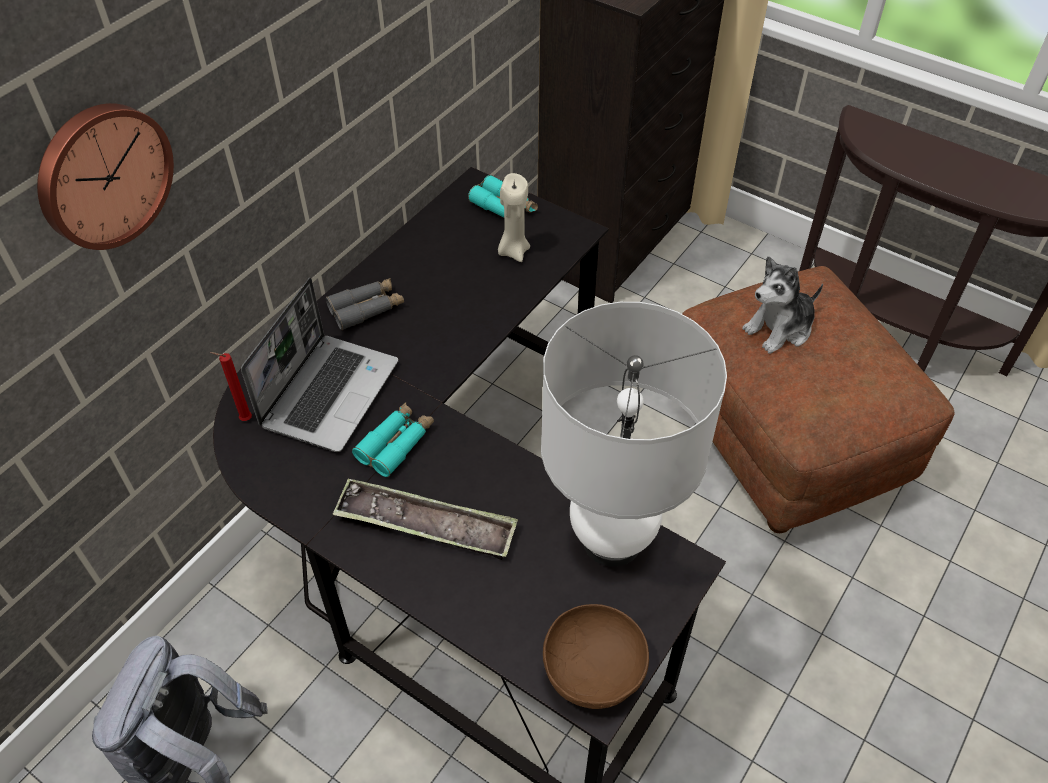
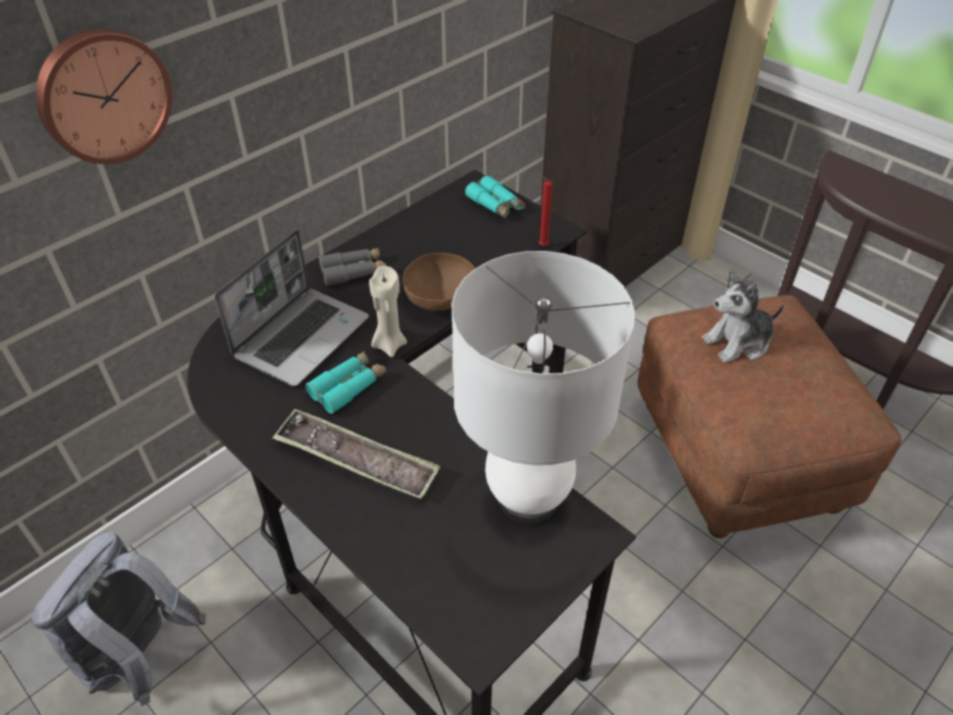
camera: 10 degrees right, 5 degrees down
(244, 419) = (221, 349): red candle -> red candle (541, 246)
(513, 251) = (495, 240): beige candle -> beige candle (389, 344)
(594, 671) = (482, 620): brown bowl -> brown bowl (441, 300)

